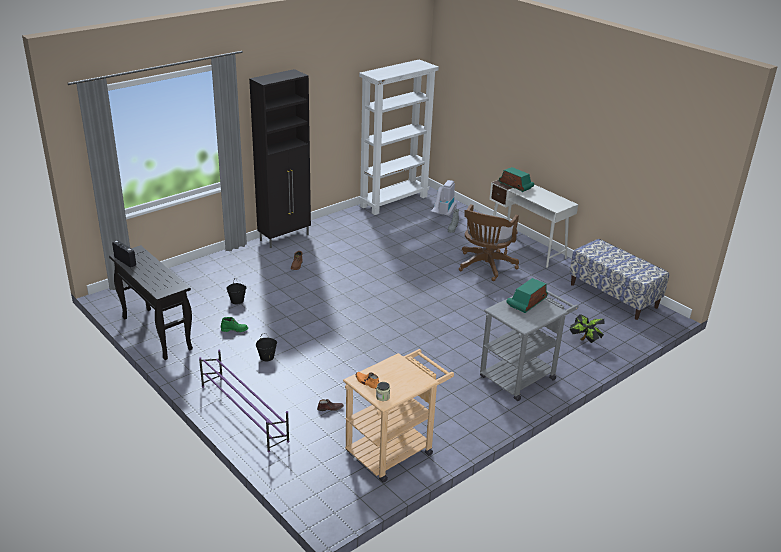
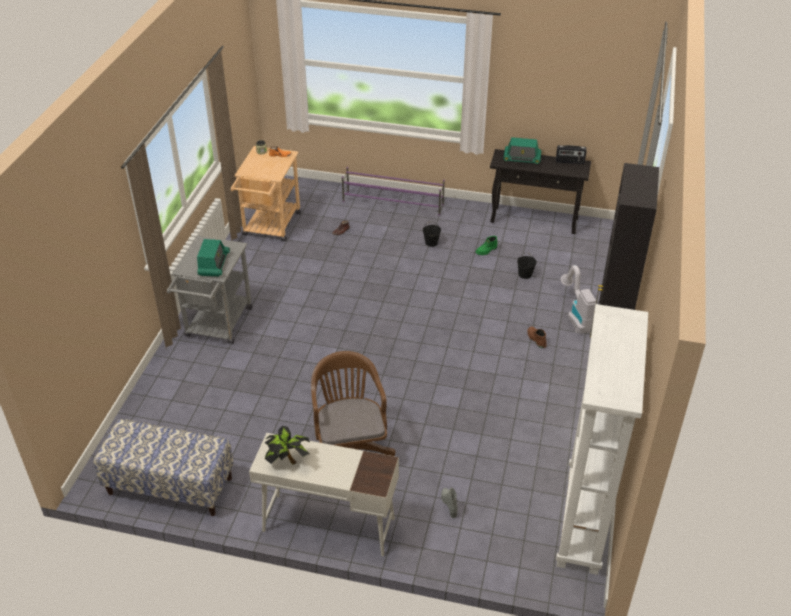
camera: 145 degrees right, 10 degrees up
(443, 215) = (491, 531): vacuum cleaner -> vacuum cleaner (576, 316)
(515, 185) = (359, 467): radio -> radio (522, 158)
(585, 341) = (176, 394): potted plant -> potted plant (288, 461)

